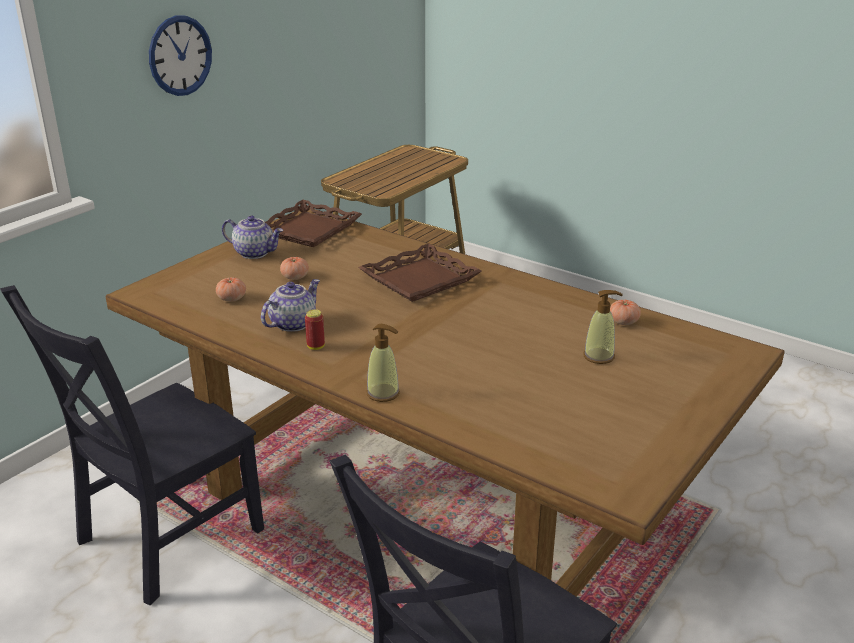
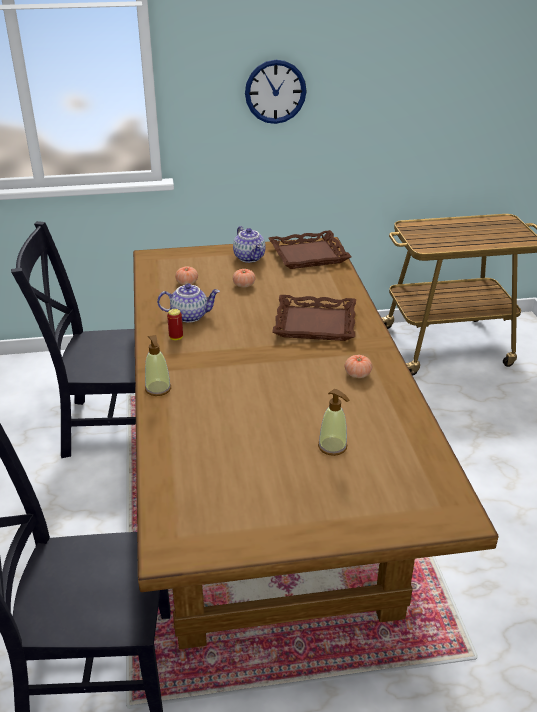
camera: 45 degrees right, 5 degrees up
(623, 322) = (402, 432): tomato -> tomato (357, 374)

